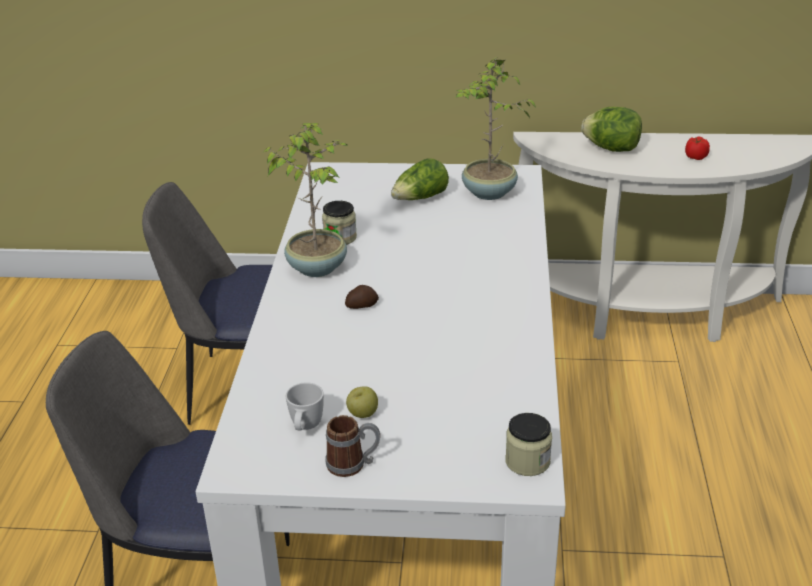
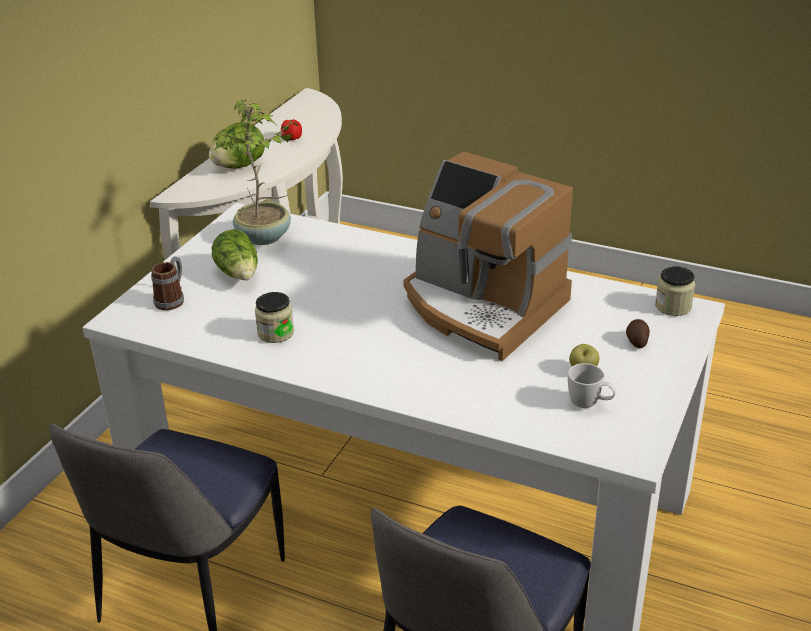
camera: 70 degrees left, 0 degrees up
(317, 267) = (322, 356): potted plant -> none
(353, 464) = (649, 387): mug -> mug (172, 299)
(361, 305) = (412, 342): potato -> potato (636, 341)
(444, 331) = (482, 307): none -> coffee machine

